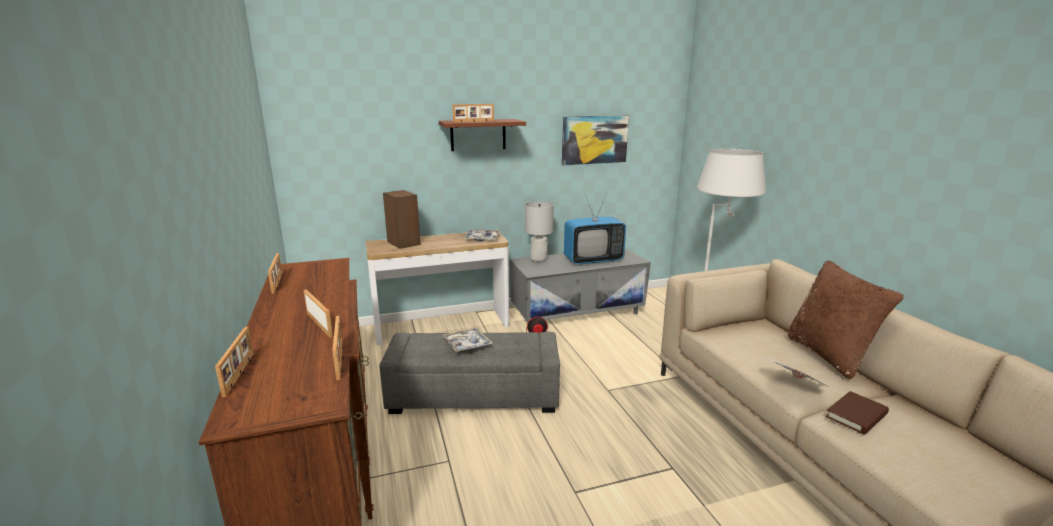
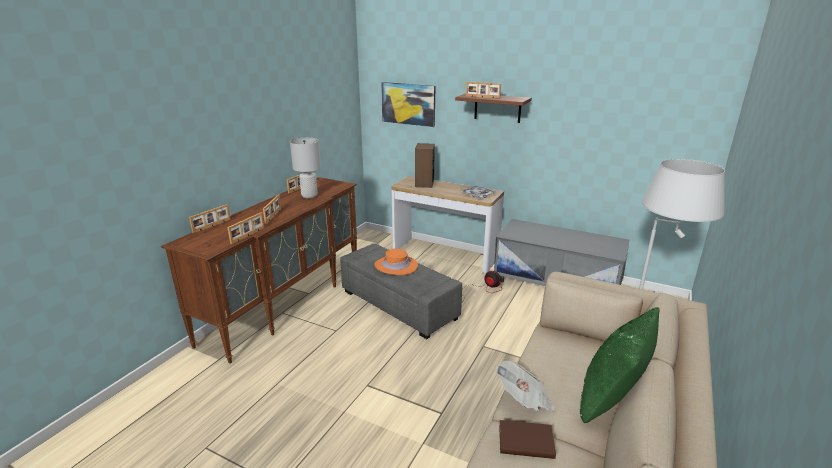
camera: 45 degrees right, 5 degrees up
(467, 344) = (396, 266): tray -> orange hat
(539, 260) = (530, 227): grey table lamp -> grey table lamp (310, 197)
(593, 260) = (574, 241): television -> none
(594, 139) = (611, 126): picture -> picture (408, 104)
(828, 358) = (610, 402): brown pillow -> green pillow

